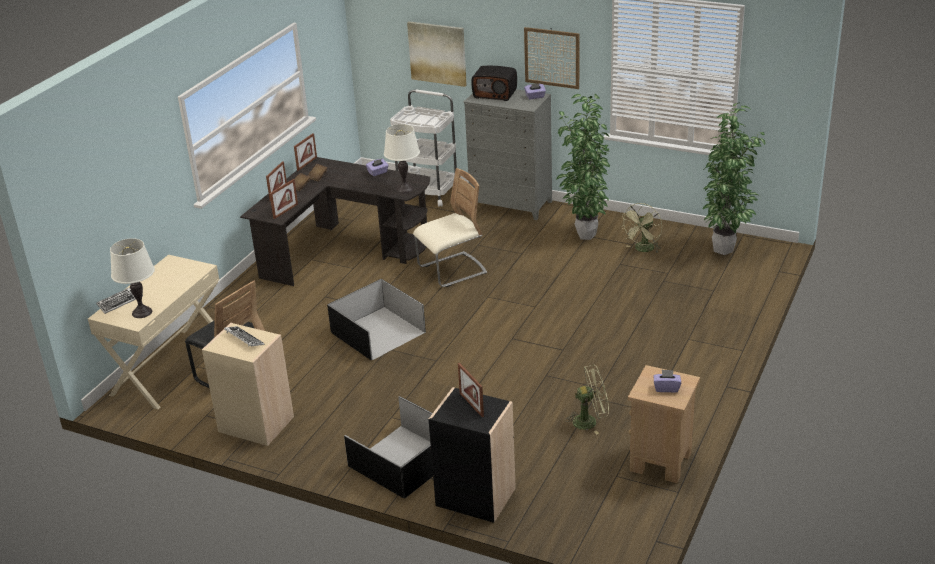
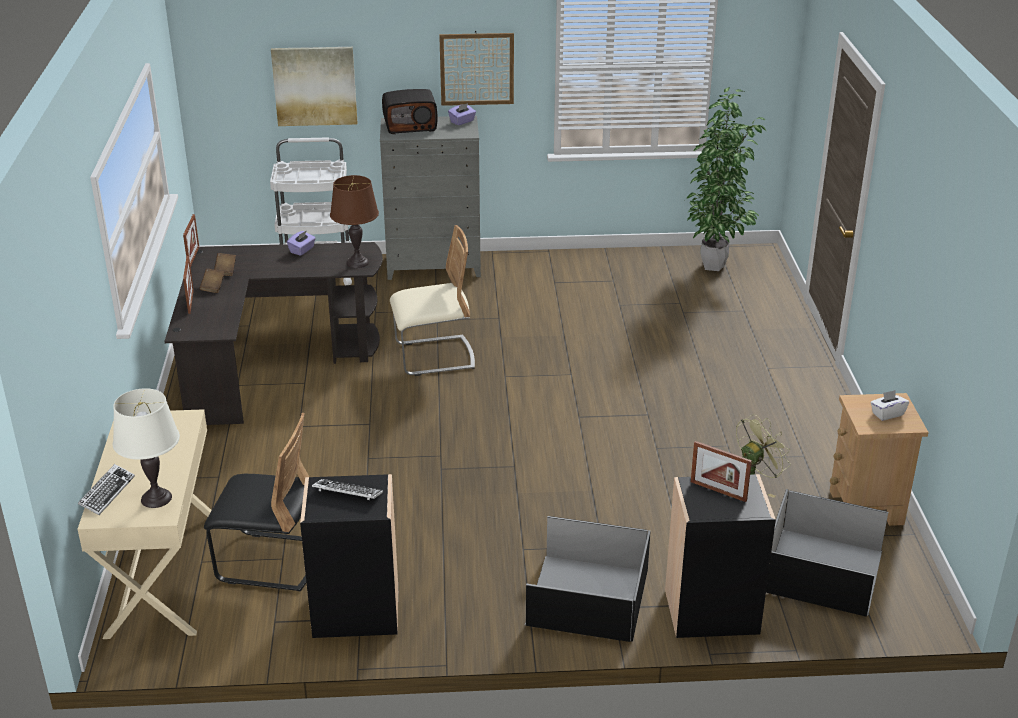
camera: 30 degrees left, 0 degrees up
(255, 424) = (355, 612): beige bookcase -> black bookcase
(285, 211) = (224, 321): picture frame -> none
(377, 333) = (410, 453): black storage box -> black storage box (822, 572)
(405, 189) = (357, 262): white table lamp -> brown table lamp
(452, 271) = (434, 357): beige chair -> beige chair turned 45 degrees clockwise
(584, 234) = (550, 281): potted plant -> none
(643, 250) = (629, 284): green fan -> none
(666, 388) = (887, 414): purple tissue box -> white tissue box

